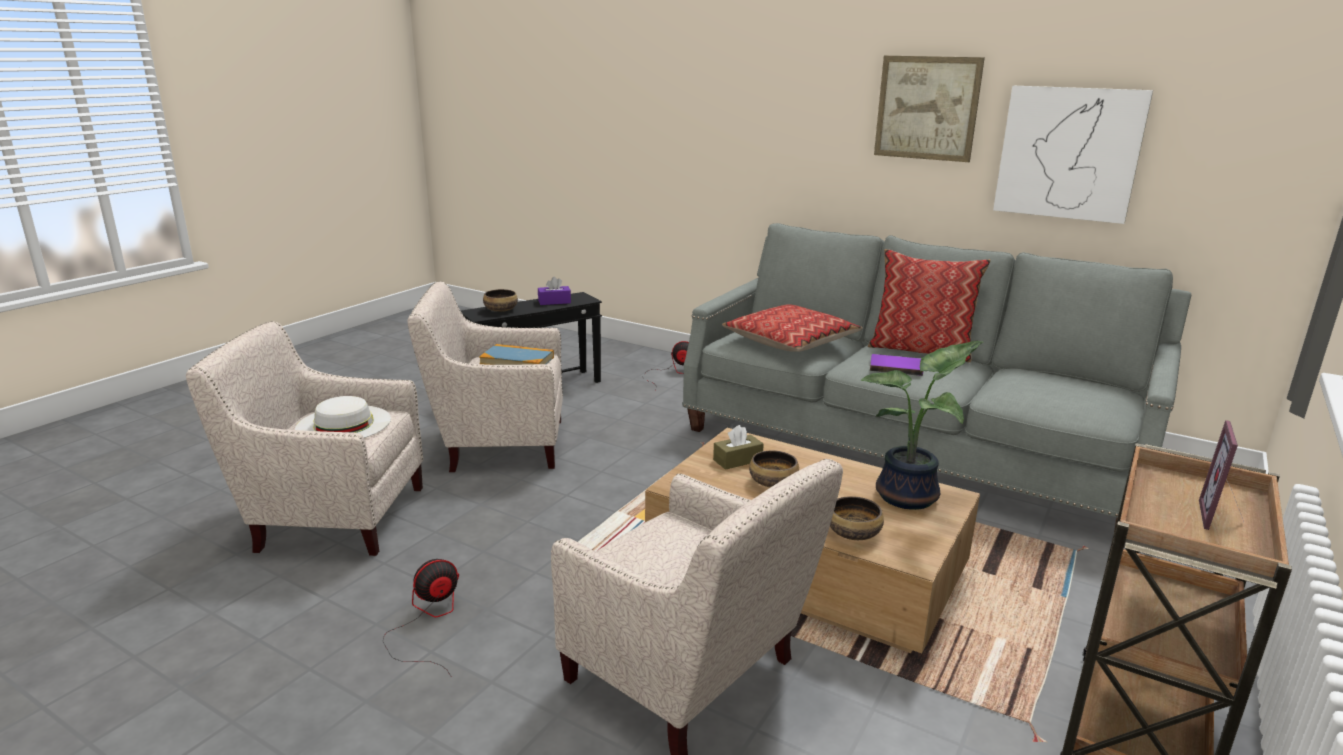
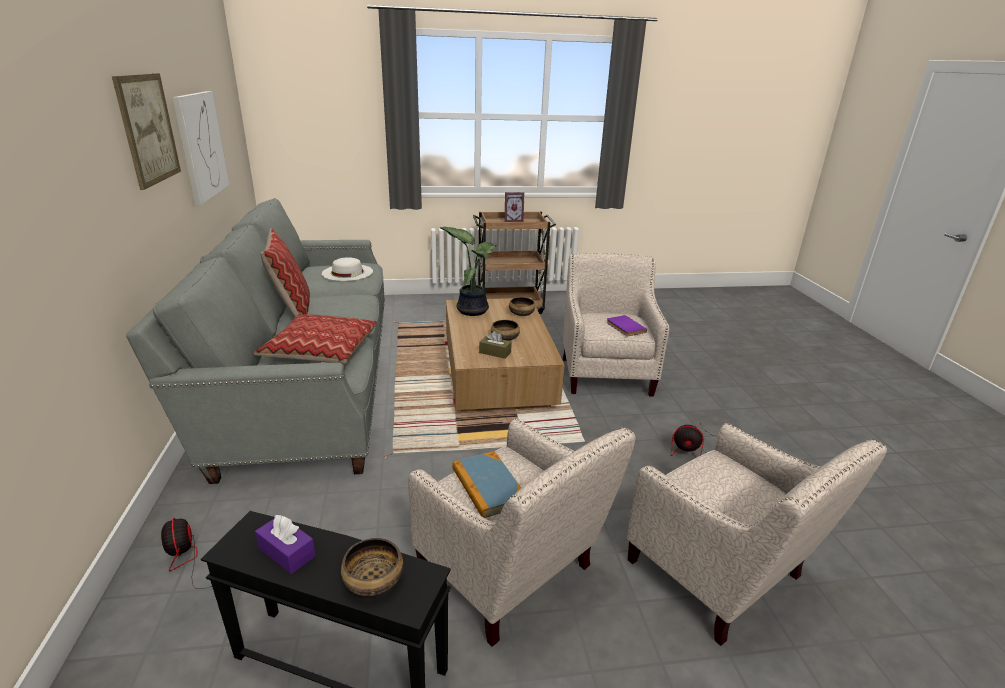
camera: 130 degrees left, 5 degrees up
(343, 424) = (720, 486): white hat -> white hat (347, 272)
(896, 367) = (346, 308): purple book -> purple book (624, 327)

